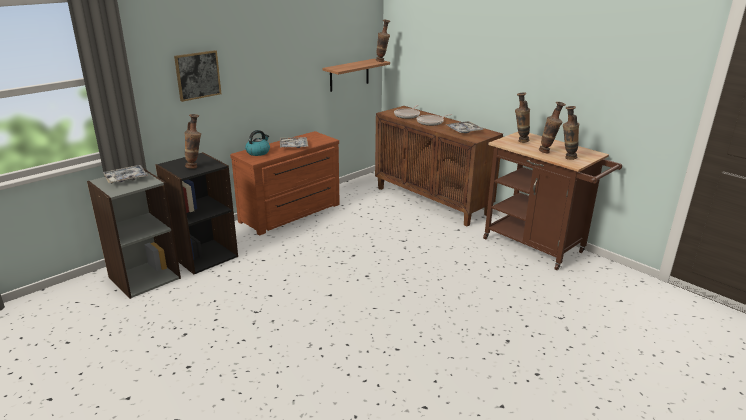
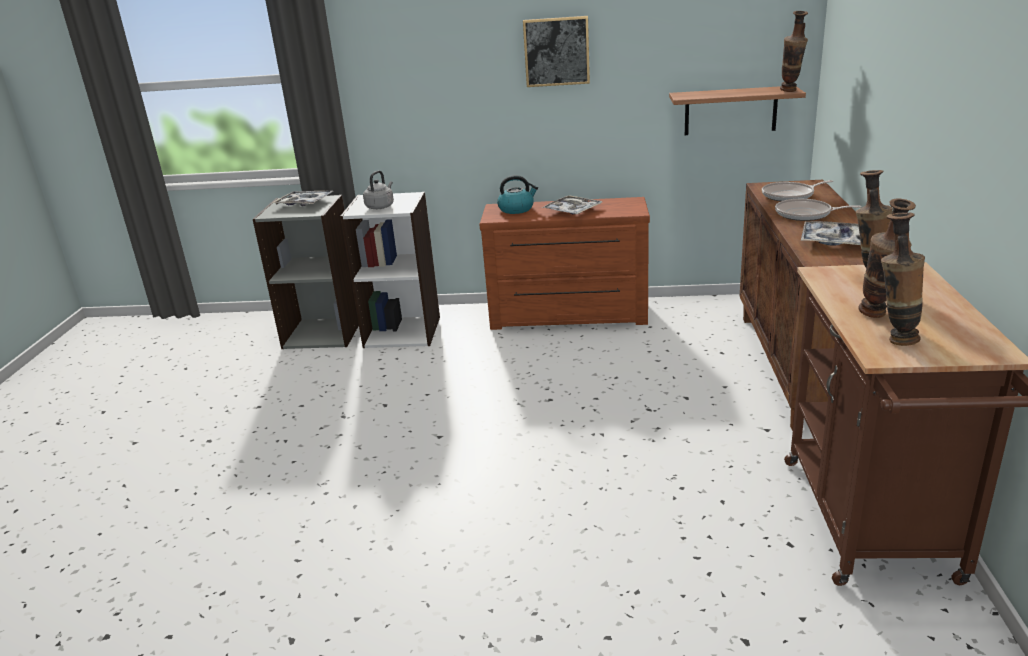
camera: 50 degrees right, 0 degrees up
(195, 167) = (380, 206): vase -> grey kettle
(197, 75) = (442, 84): picture -> picture (556, 51)
(204, 256) = (403, 331): black bookcase -> white bookcase

